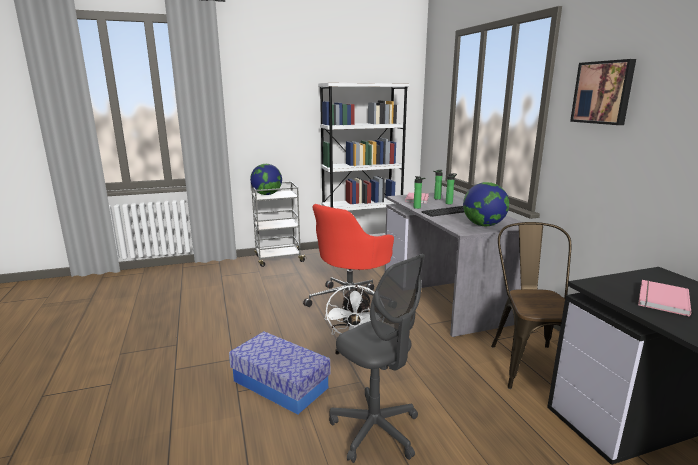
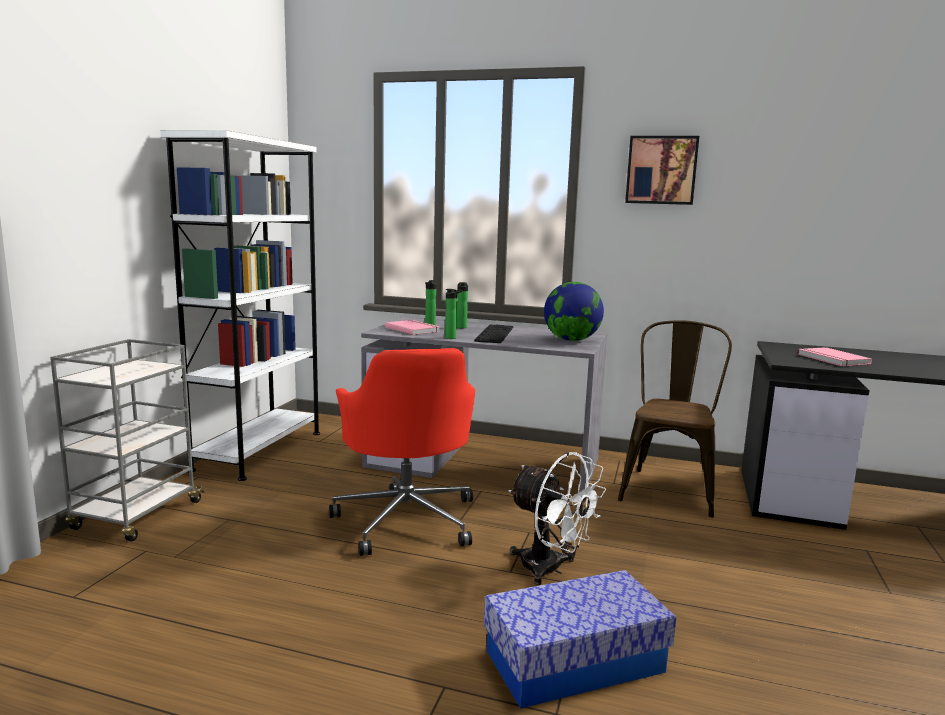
camera: 55 degrees left, 5 degrees down
(267, 194) = (105, 374): globe -> none
(375, 430) = (737, 623): grey office chair -> none
(529, 361) = (669, 488): brown chair -> brown chair turned 75 degrees clockwise

